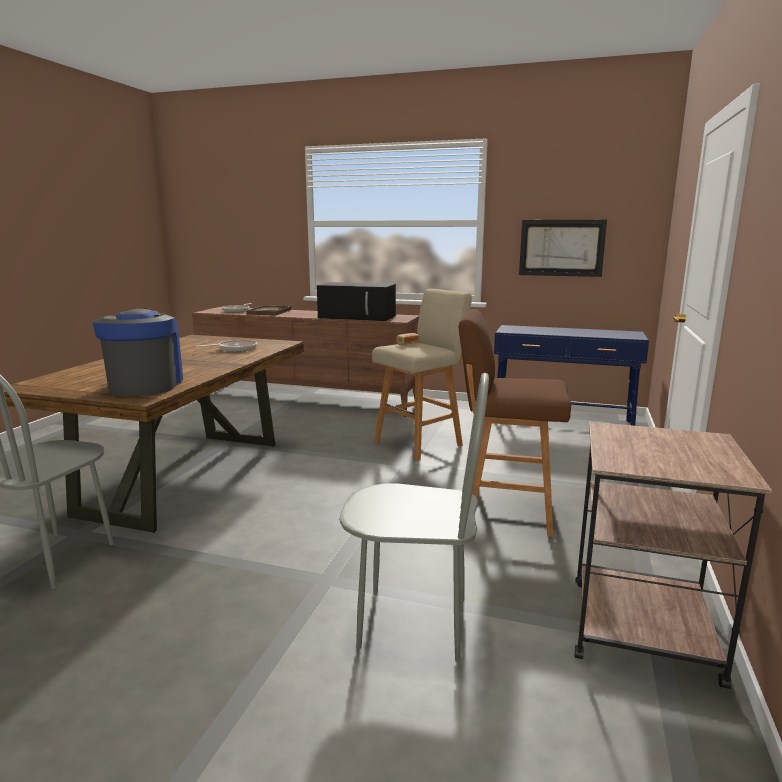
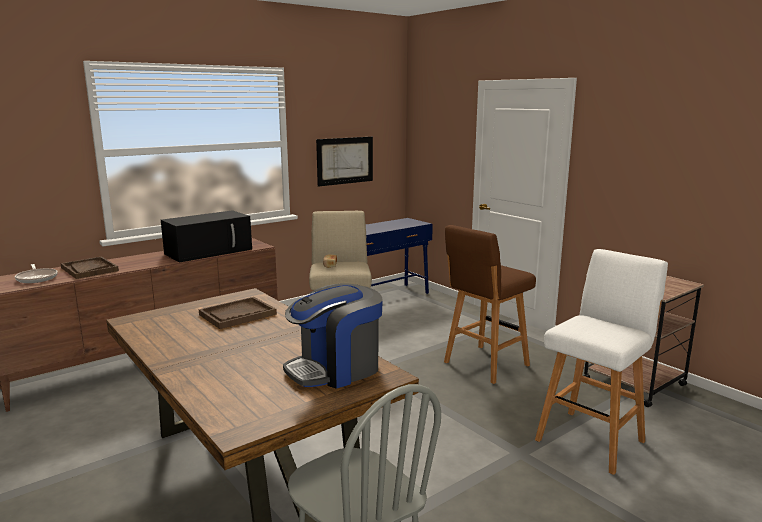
camera: 55 degrees left, 0 degrees up
(145, 385) = (335, 369): coffee machine -> coffee machine turned 60 degrees counterclockwise
(235, 349) = (237, 314): frying pan -> brown tray
(413, 623) = (591, 439): grey chair -> white stool

